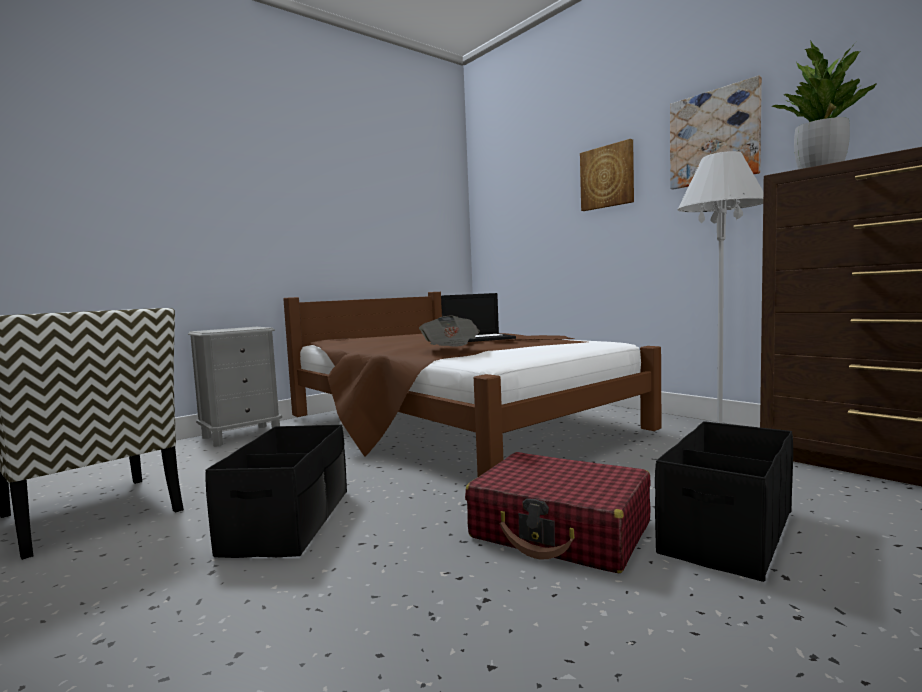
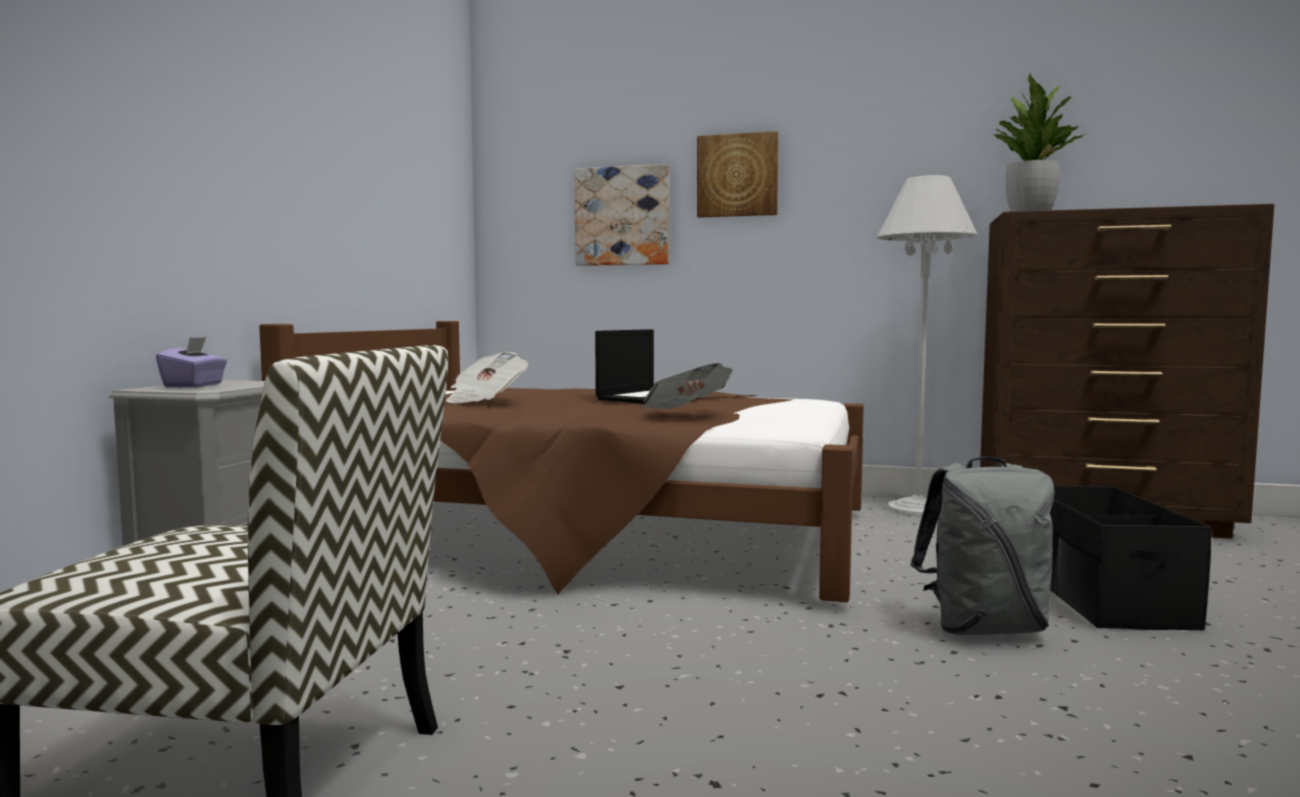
camera: 35 degrees left, 0 degrees up
(224, 329) = (194, 386): none -> purple tissue box
(289, 521) = (661, 696): black storage box -> none
(391, 338) = (485, 400): none -> newspaper
(561, 531) = (983, 628): red suitcase -> grey backpack
(714, 137) = (887, 151): picture -> picture (622, 216)

